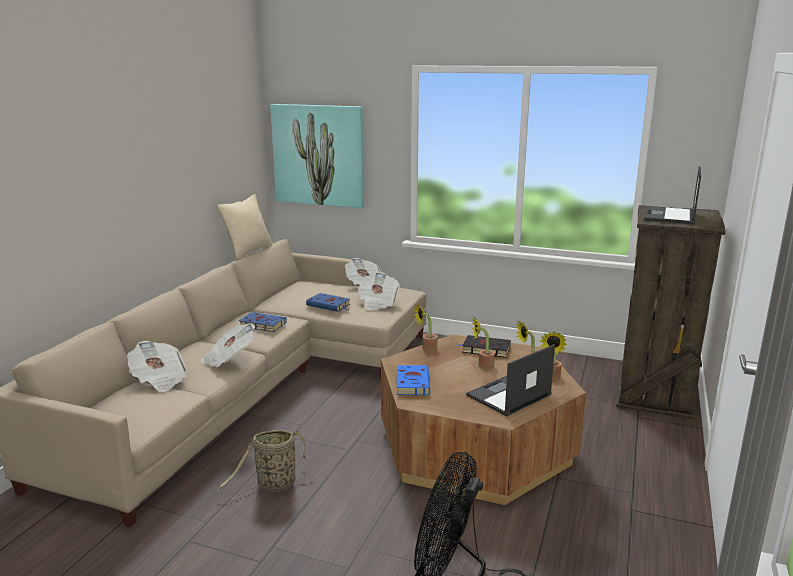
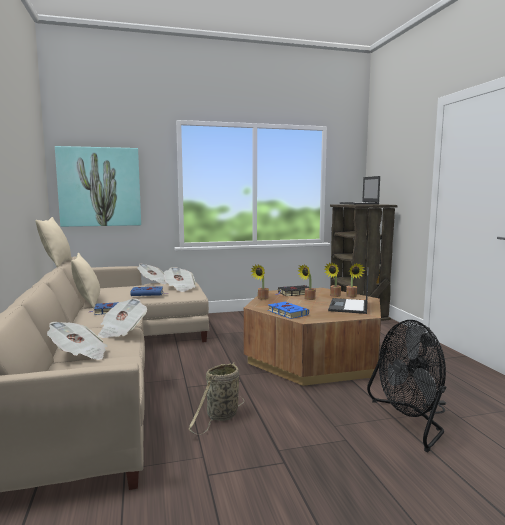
camera: 35 degrees left, 10 degrees down
(261, 304) = (88, 302): none -> beige pillow

